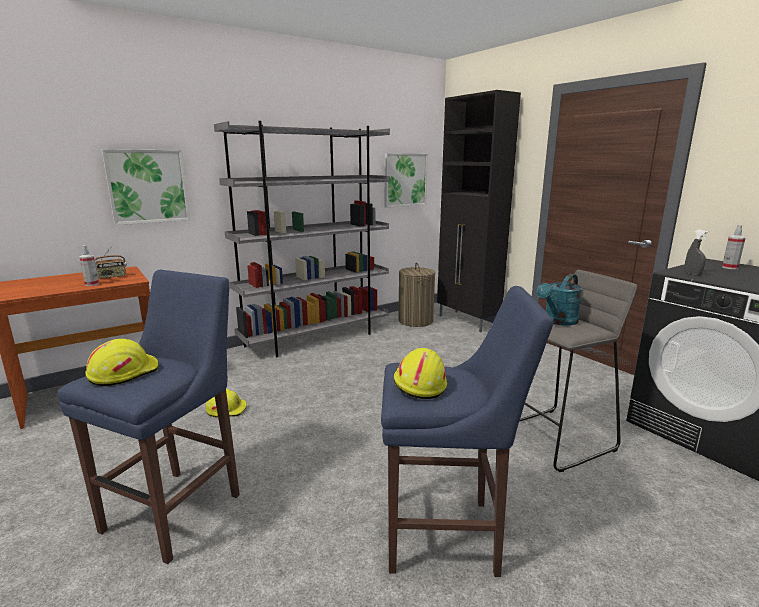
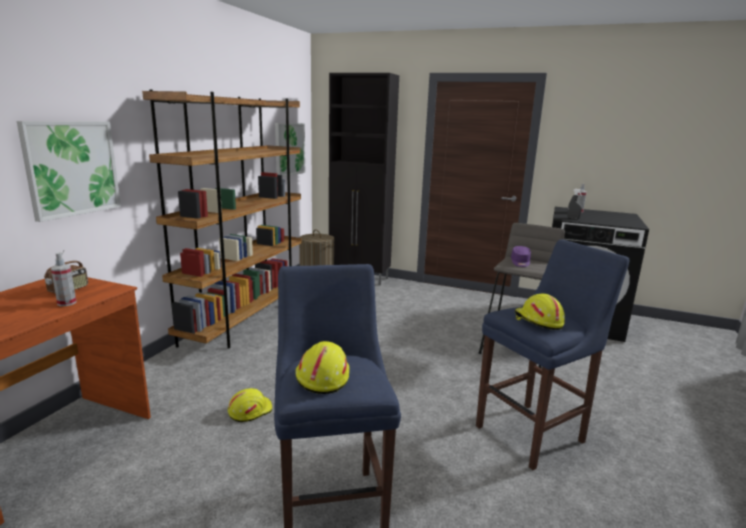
camera: 35 degrees left, 0 degrees up
(316, 338) = (245, 320): grey bookcase -> brown bookcase
(558, 321) = (520, 262): turquoise watering can -> purple cap

